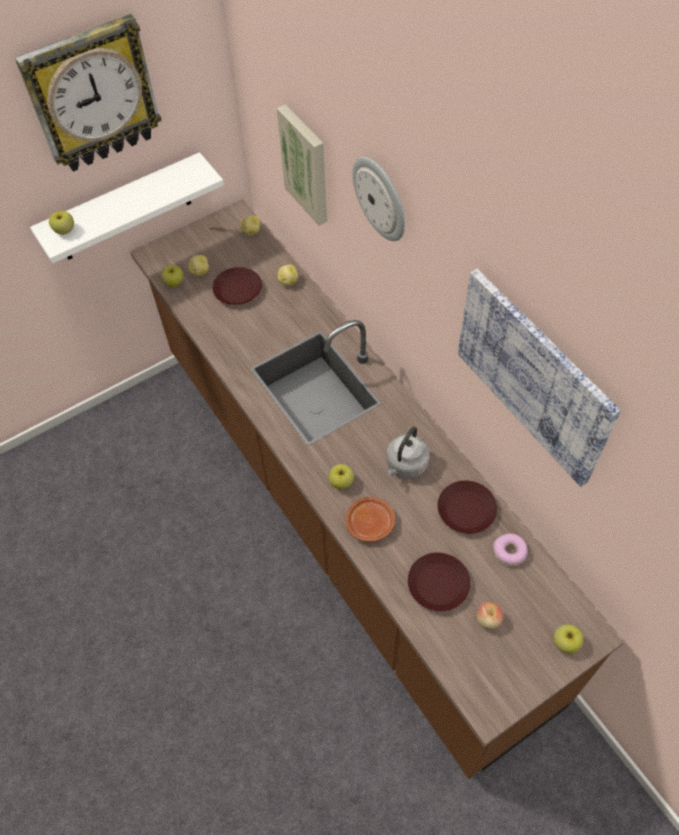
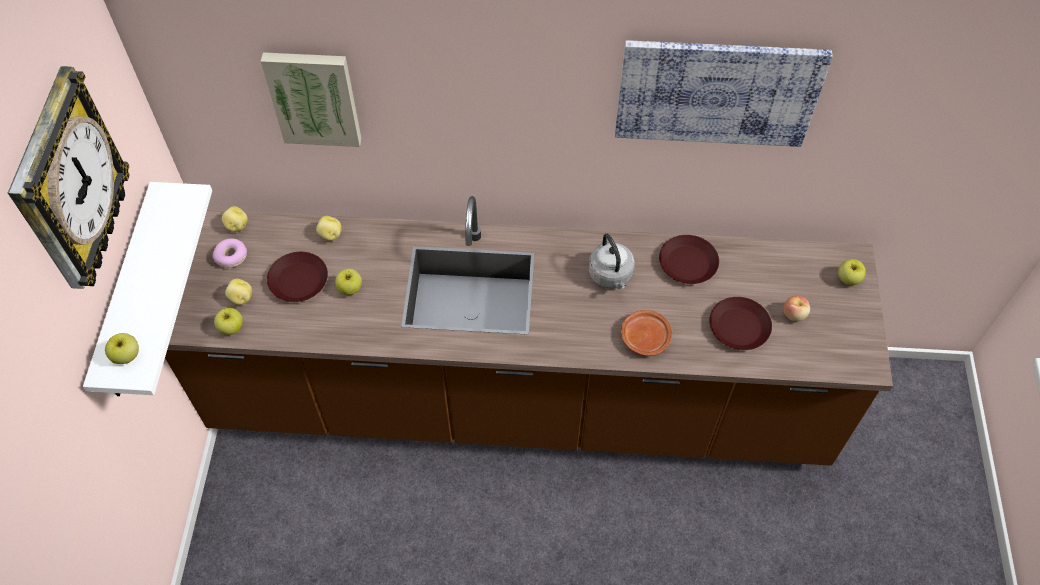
camera: 55 degrees left, 0 degrees up
(341, 482) = (588, 332): apple -> apple (350, 288)
(381, 198) = (460, 58): wall clock -> none
(509, 552) = (747, 261): donut -> donut (231, 256)

